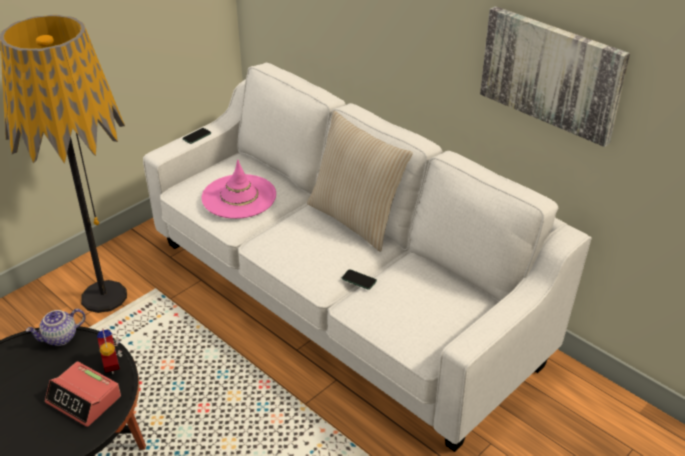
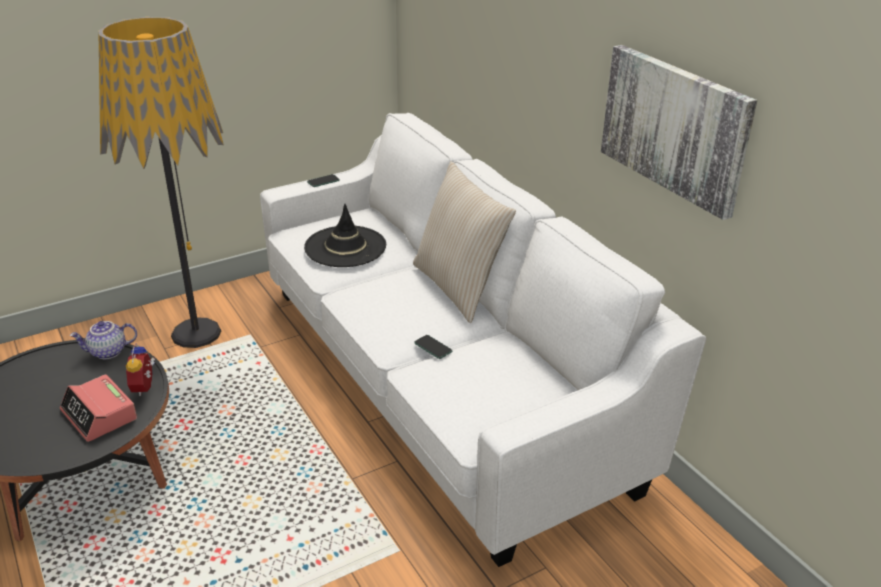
camera: 15 degrees right, 5 degrees down
(239, 197) = (345, 247): pink hat -> black hat

